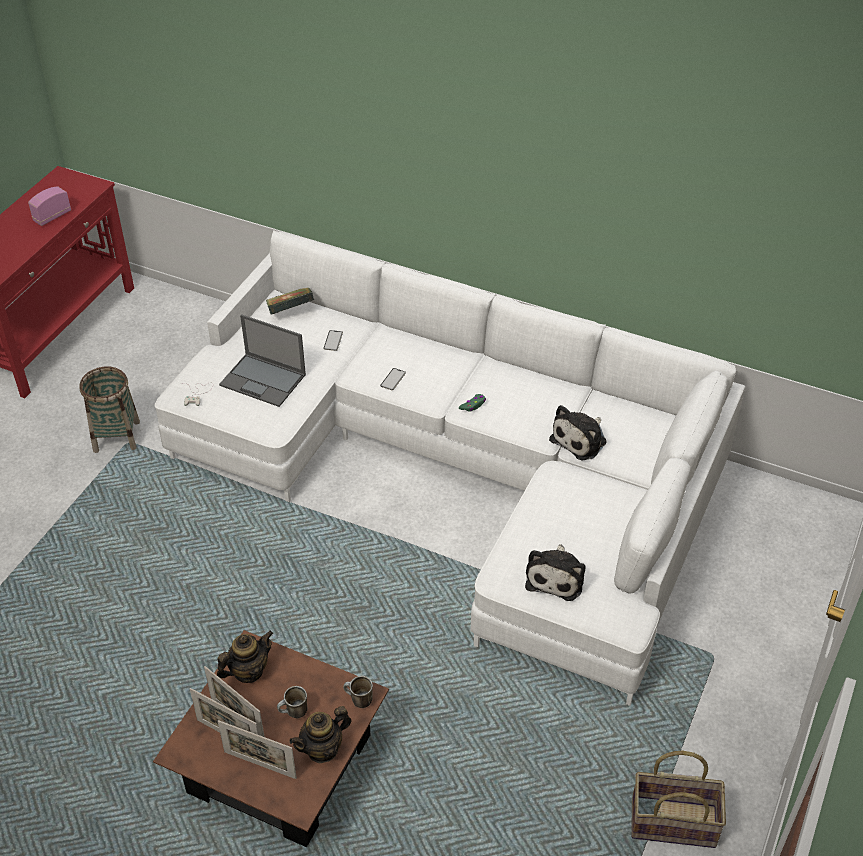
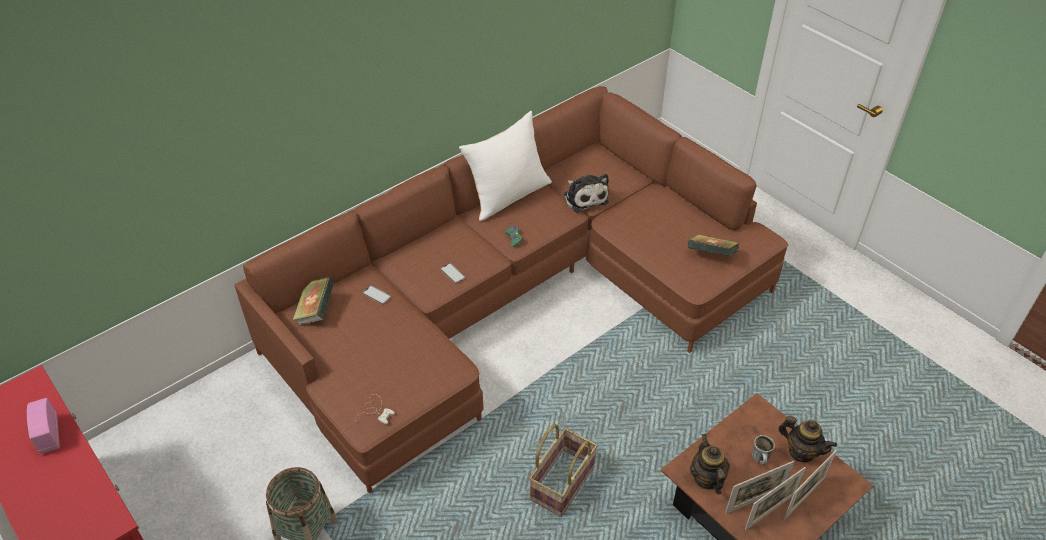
camera: 65 degrees left, 0 degrees up
(264, 380) = (393, 356): laptop -> none
(323, 749) = (801, 451): teapot -> teapot turned 45 degrees counterclockwise
(358, 701) = (762, 415): mug -> none
(462, 472) = (515, 298): white sofa -> brown sofa
(536, 378) = (508, 195): none -> white pillow
(556, 577) = (711, 256): plush toy -> book
(673, 821) = (868, 307): basket -> basket (561, 482)

